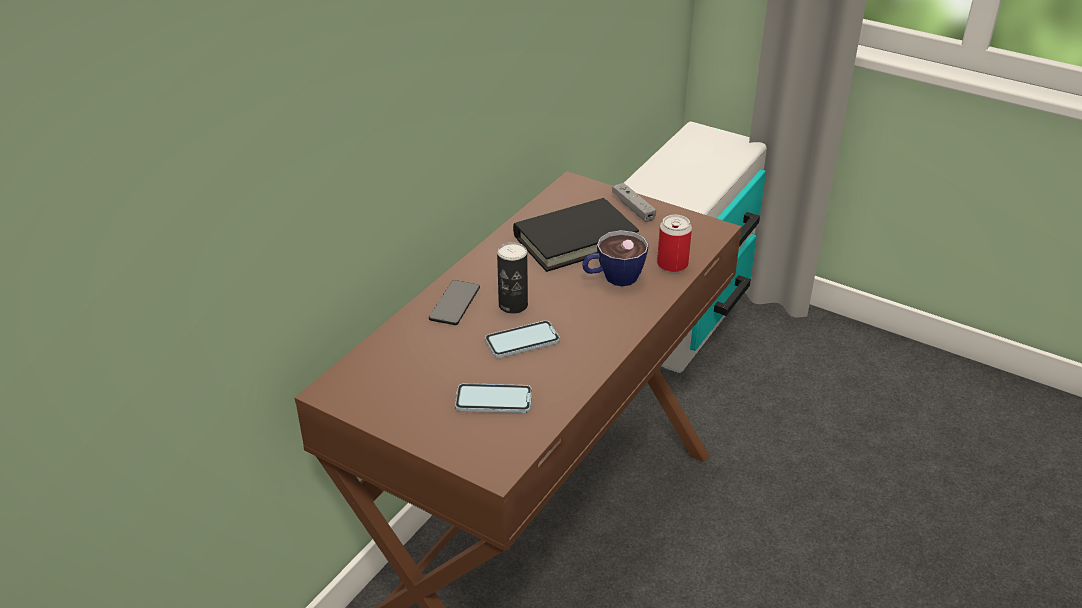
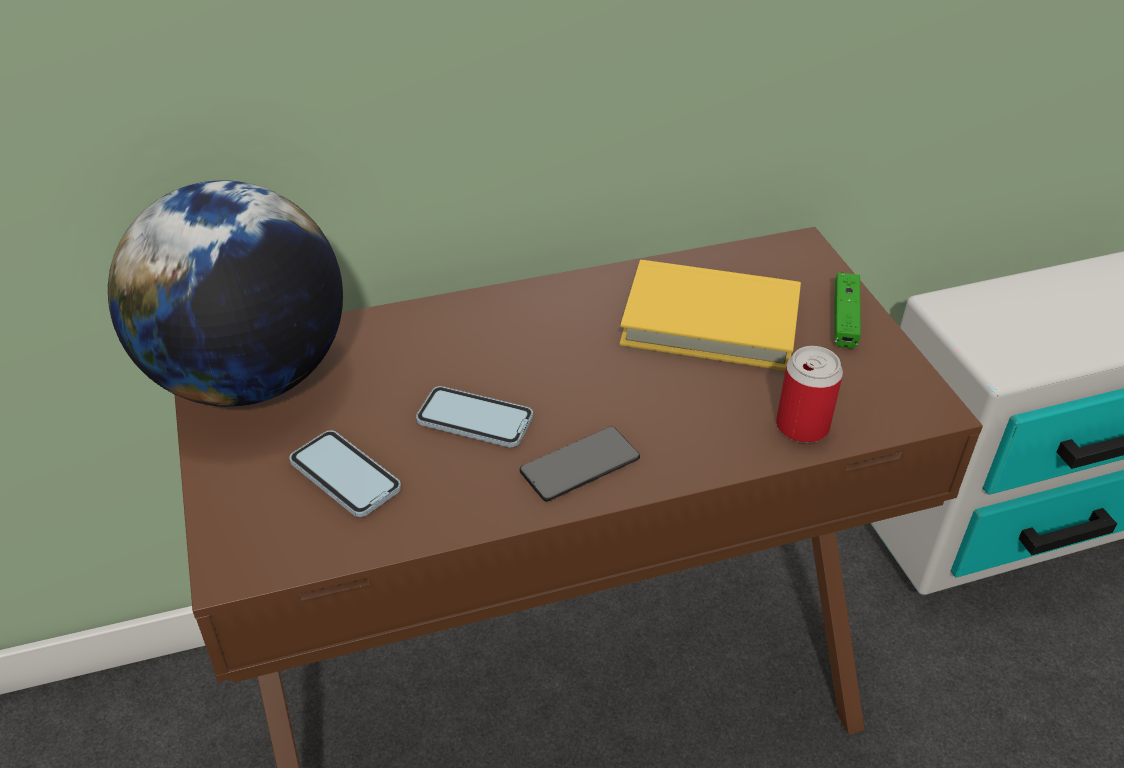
camera: 40 degrees right, 5 degrees up
(372, 387) = (249, 377): none -> globe
(454, 303) = (462, 327): phone -> phone (580, 465)
(513, 305) = (524, 367): can -> none
(575, 239) = (710, 322): black book -> yellow book
(613, 278) = (694, 400): cup -> none
(633, 208) = (845, 318): grey game controller -> green game controller

